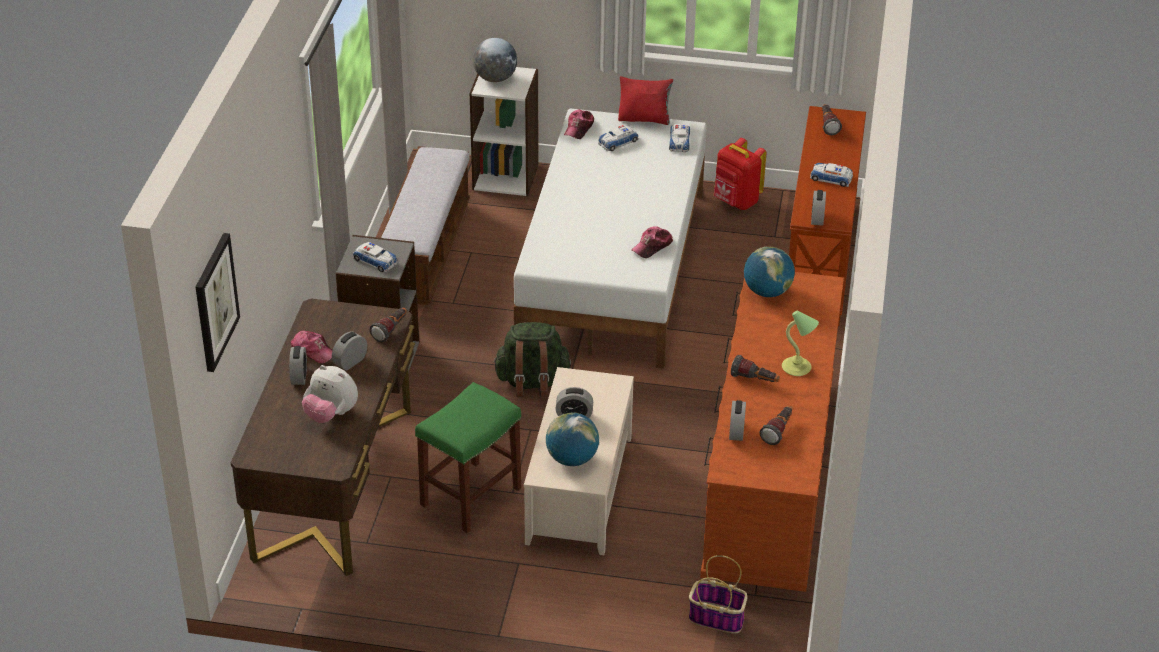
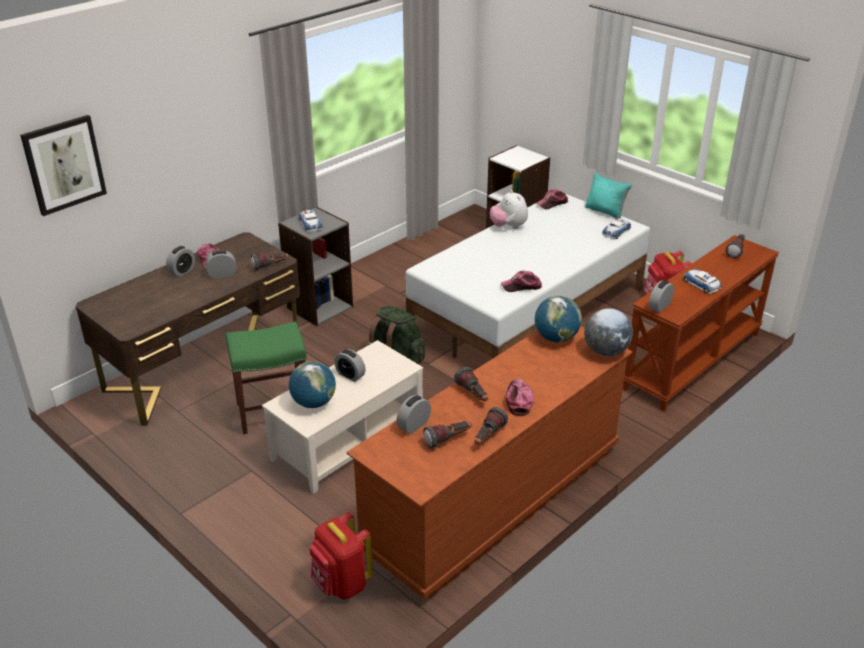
camera: 35 degrees right, 5 degrees down
(331, 414) = (169, 299): plush toy -> plush toy (508, 227)
(425, 251) = (417, 259): bench -> none
(495, 78) = (515, 155): globe -> globe (606, 351)
(618, 142) = (570, 218): toy car -> none
(644, 119) = (605, 211): red pillow -> turquoise pillow
(717, 618) = (341, 584): basket -> red backpack
(797, 368) = (518, 400): table lamp -> cap
(807, 413) = (488, 437): none -> flashlight

